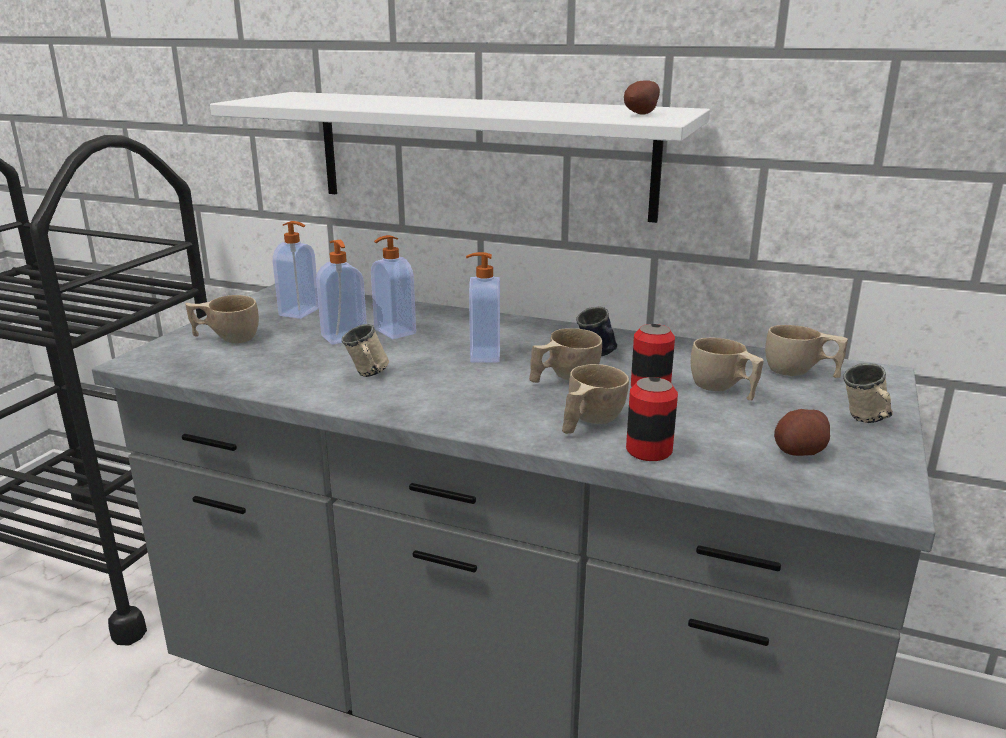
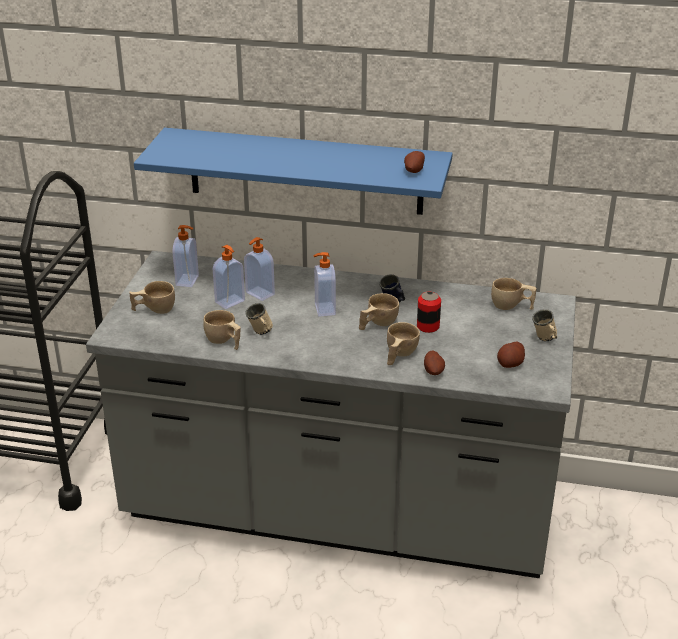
camera: 10 degrees left, 10 degrees up
(481, 154) = (305, 171): white shelf -> blue shelf
(649, 450) = (434, 371): can -> potato
(723, 390) = (469, 324): beige cup -> beige cup (224, 342)

